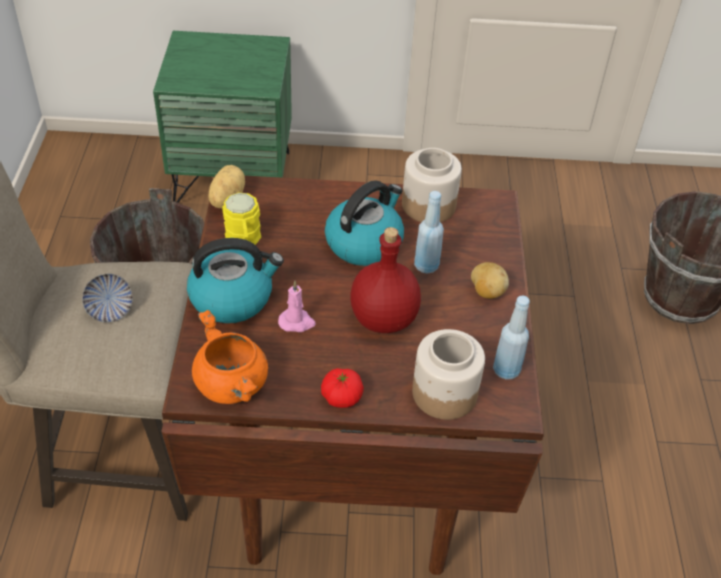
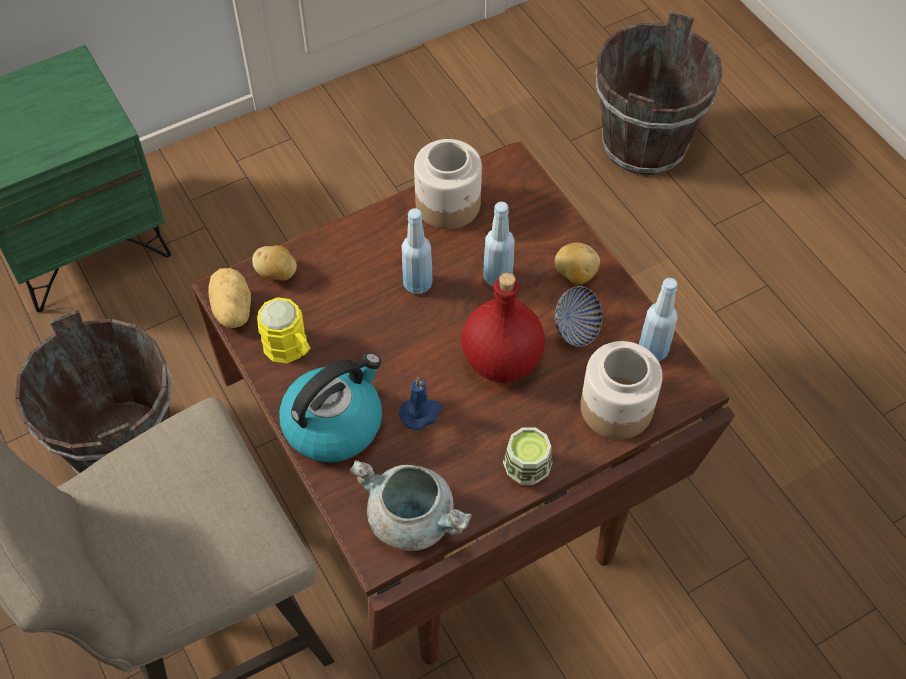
camera: 30 degrees left, 10 degrees up
(110, 310) = (179, 505): bowl -> bowl (576, 329)
(233, 385) = (413, 519): orange cooking pot -> grey cooking pot
(274, 192) = (277, 274): none -> potato
(297, 322) = (421, 413): pink candle -> blue candle
(341, 397) = (526, 469): tomato -> cup
(364, 242) = (417, 283): kettle -> blue bottle

